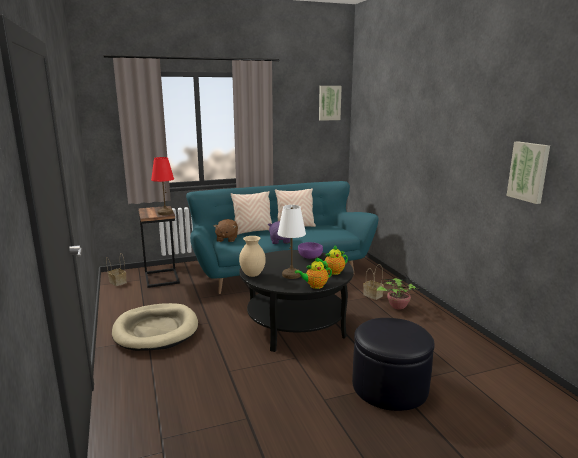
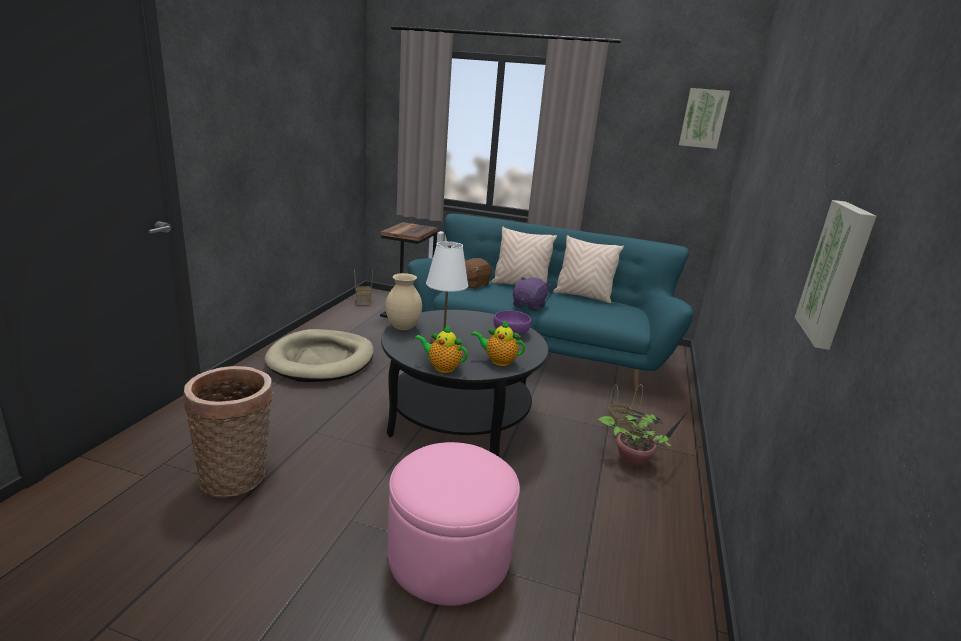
camera: 35 degrees right, 5 degrees up
(165, 213) = (414, 232): red table lamp -> none
(226, 417) = (237, 477): none -> basket
(390, 386) = (449, 555): black ottoman -> pink ottoman

